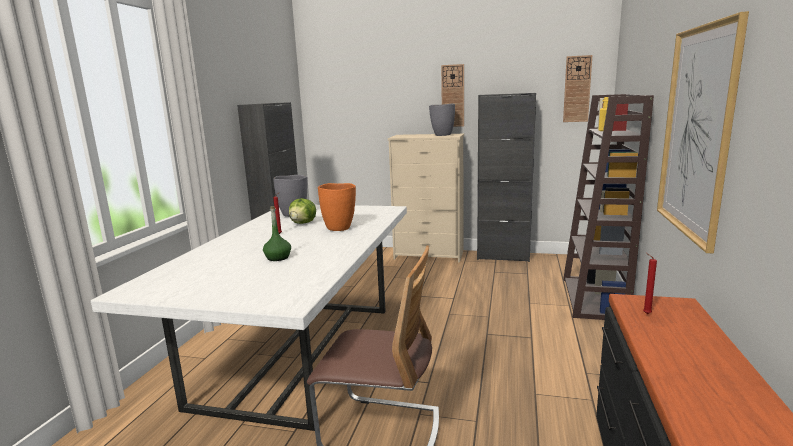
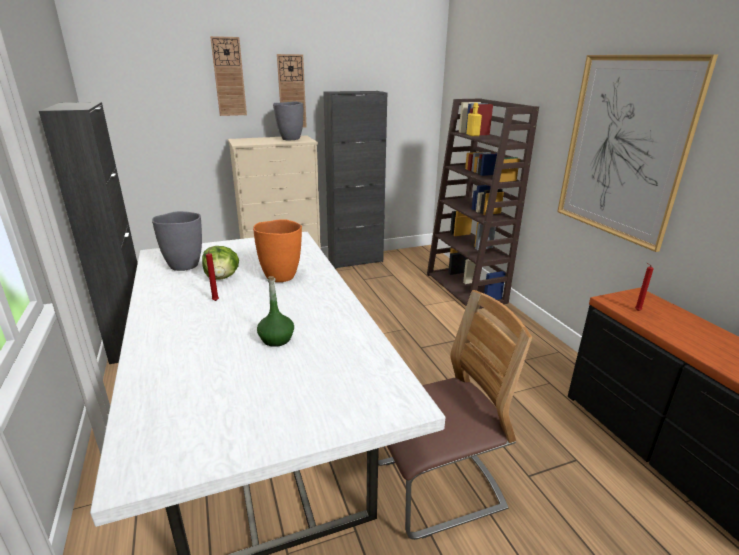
camera: 35 degrees left, 10 degrees up
(577, 89) = (413, 88): wall clock -> wall clock (229, 77)

